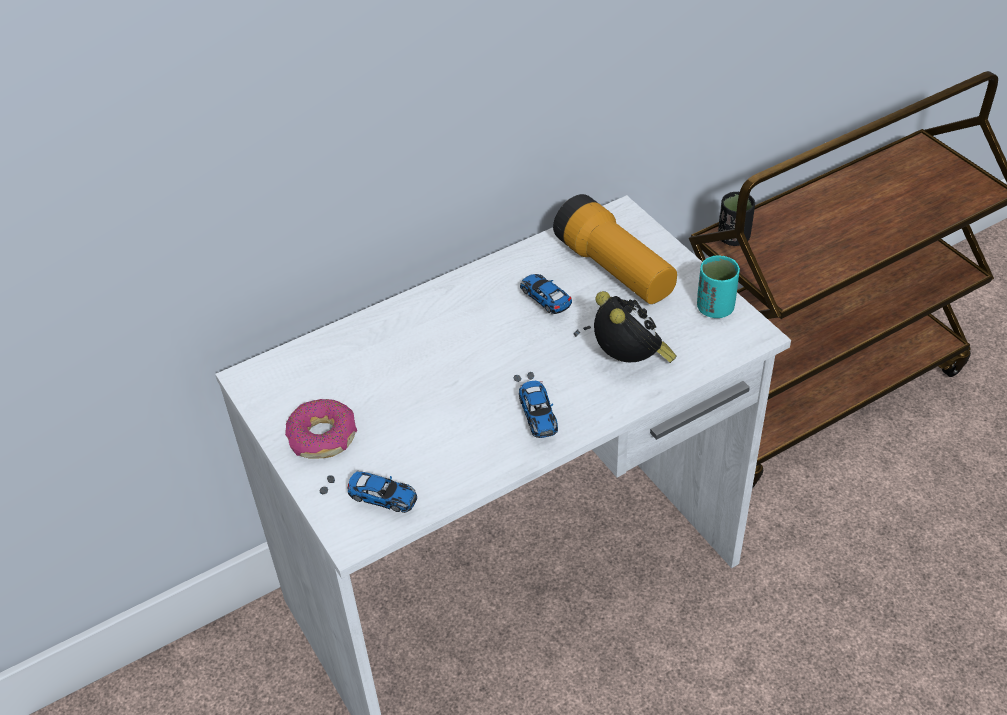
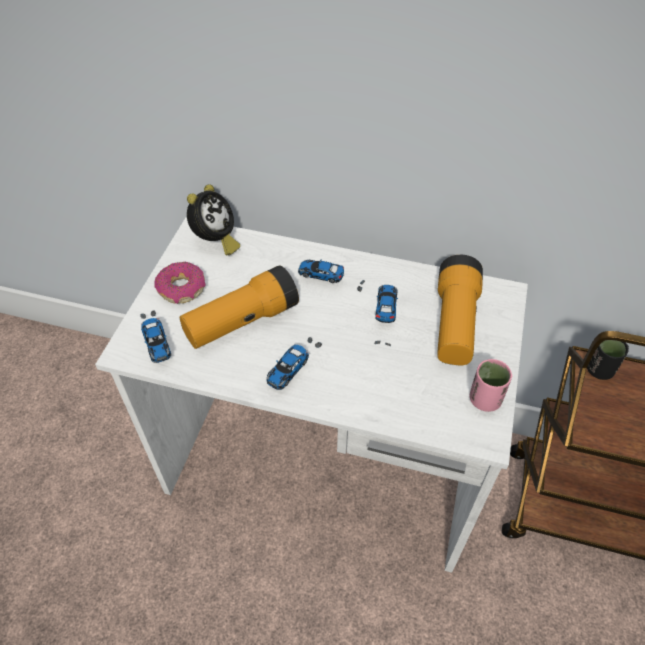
camera: 45 degrees right, 5 degrees up
(430, 415) = (242, 322): none -> flashlight
(460, 317) = (331, 281): none -> toy car
(630, 361) = (385, 386): alarm clock -> alarm clock (215, 241)
(715, 308) = (484, 399): turquoise cup -> pink cup

